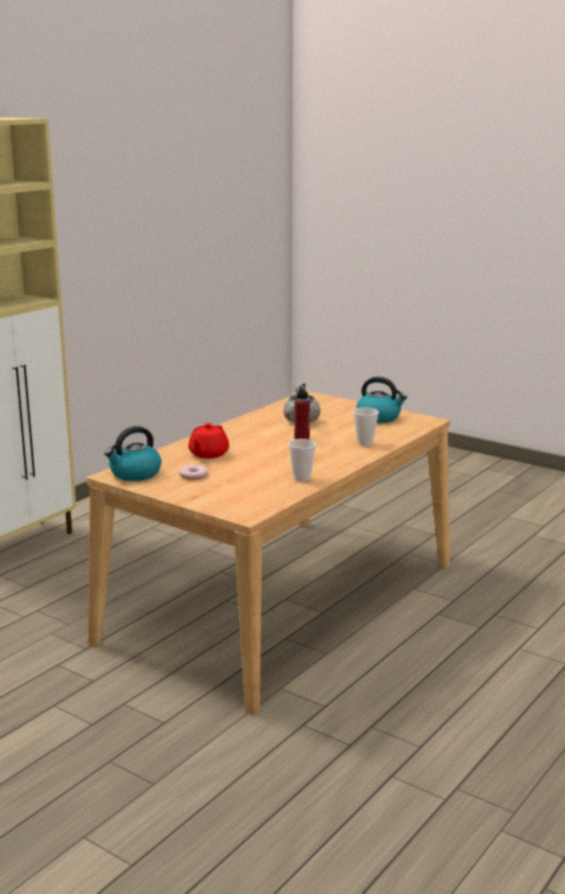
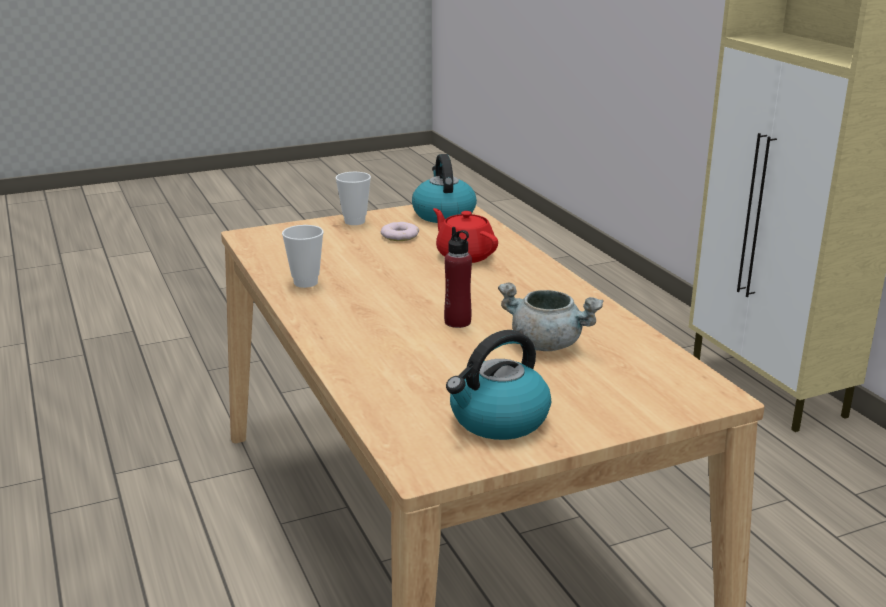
camera: 120 degrees right, 5 degrees up
(365, 443) = (376, 360): cup -> cup (354, 221)

